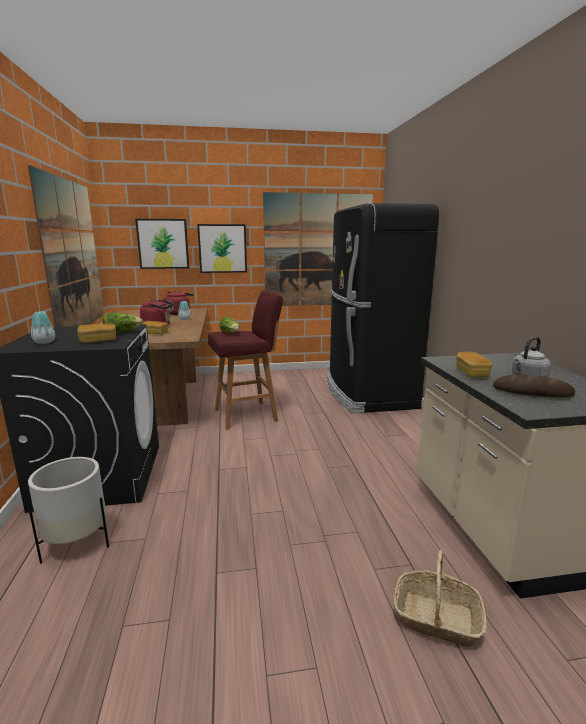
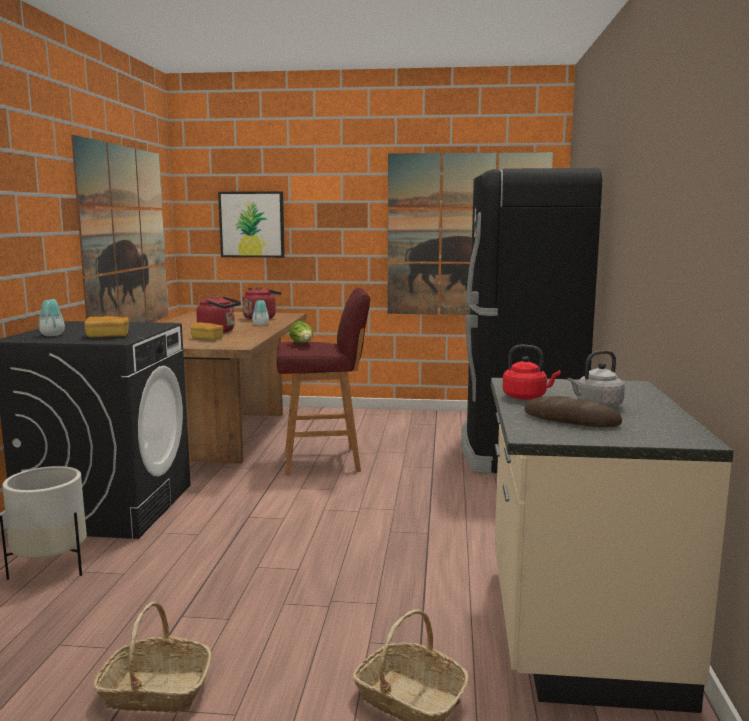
camera: 15 degrees right, 5 degrees down
(122, 333) = (142, 330): lettuce -> none
(222, 248) = (330, 231): picture -> none
(236, 659) = (155, 691): none -> basket
(471, 373) = (527, 397): bread -> red kettle

